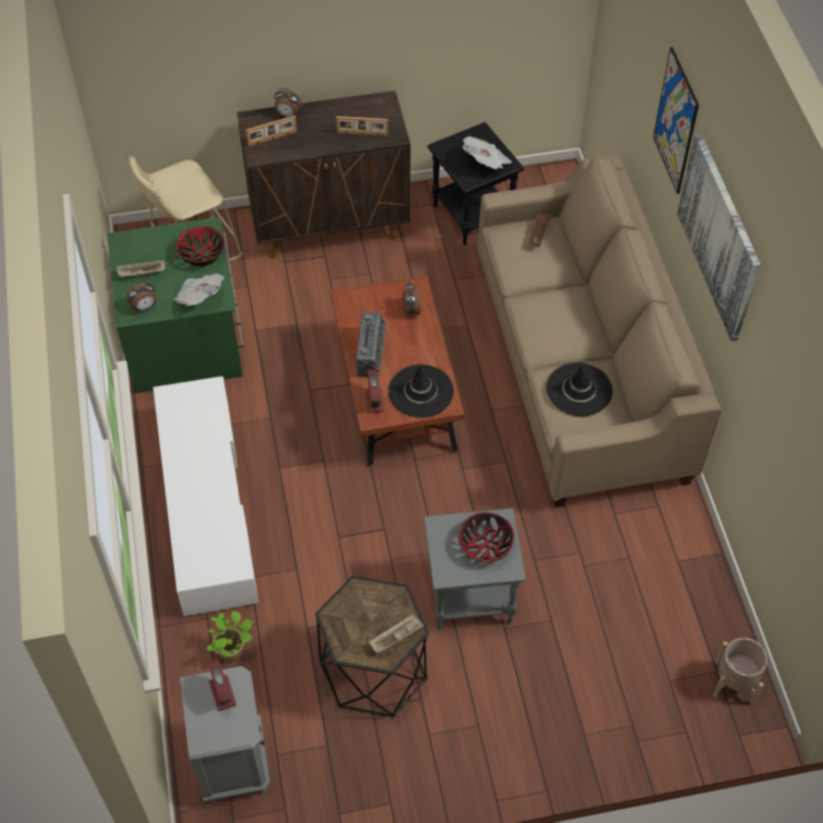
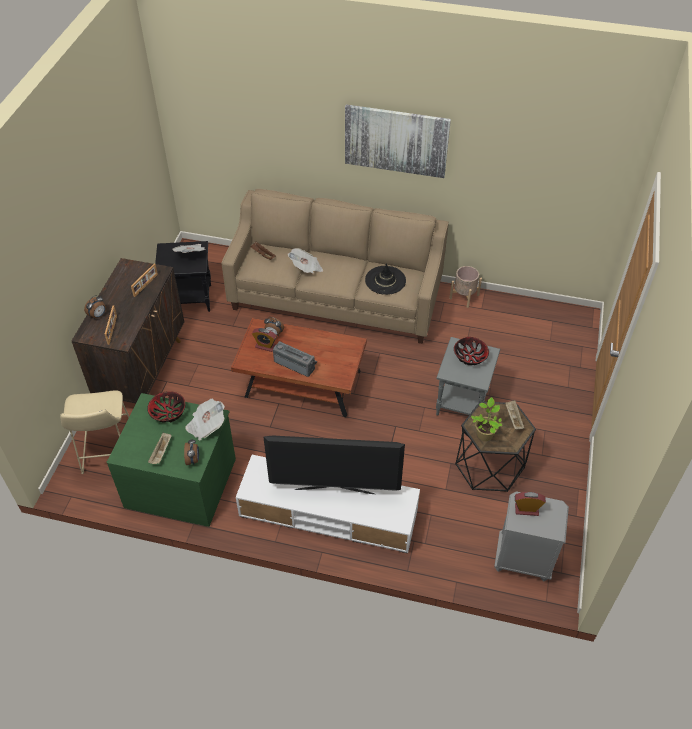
camera: 65 degrees left, 5 degrees down
(207, 483) = (334, 490): none -> television
(232, 651) = (444, 534): potted plant -> potted plant (484, 433)
(374, 400) = (332, 375): alarm clock -> alarm clock (265, 346)
(421, 391) = (338, 352): black hat -> none
(544, 291) = (306, 268): none -> newspaper
(676, 121) = (309, 120): picture -> none
(734, 682) = (561, 316): beige planter -> beige planter (464, 296)

